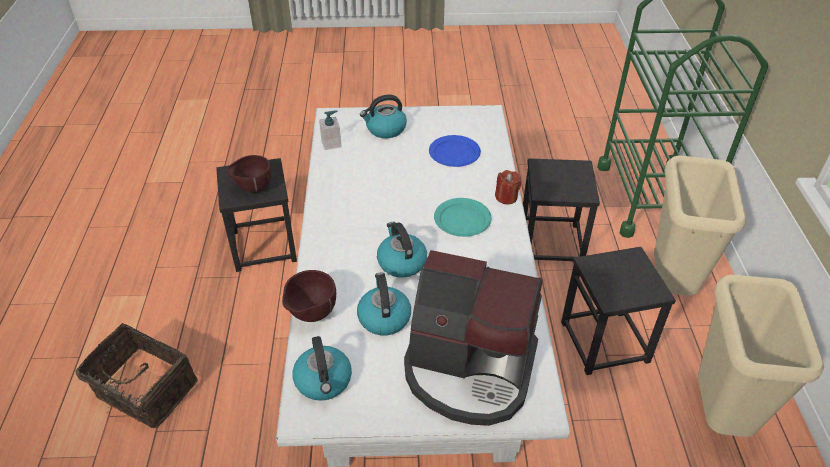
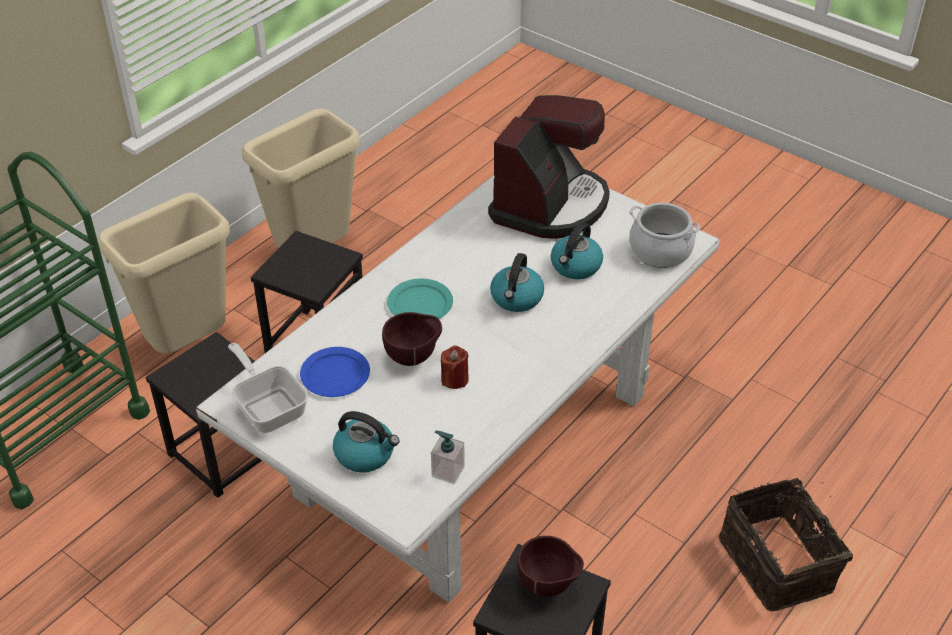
camera: 140 degrees left, 0 degrees up
(311, 315) = (632, 298): brown bowl -> brown bowl (413, 358)
(324, 381) = (660, 251): kettle -> cooking pot
(466, 122) = (269, 406): none -> frying pan
(469, 370) = (550, 204): coffee machine -> coffee machine turned 60 degrees clockwise
(506, 197) = (354, 300): red candle -> red candle (454, 379)

